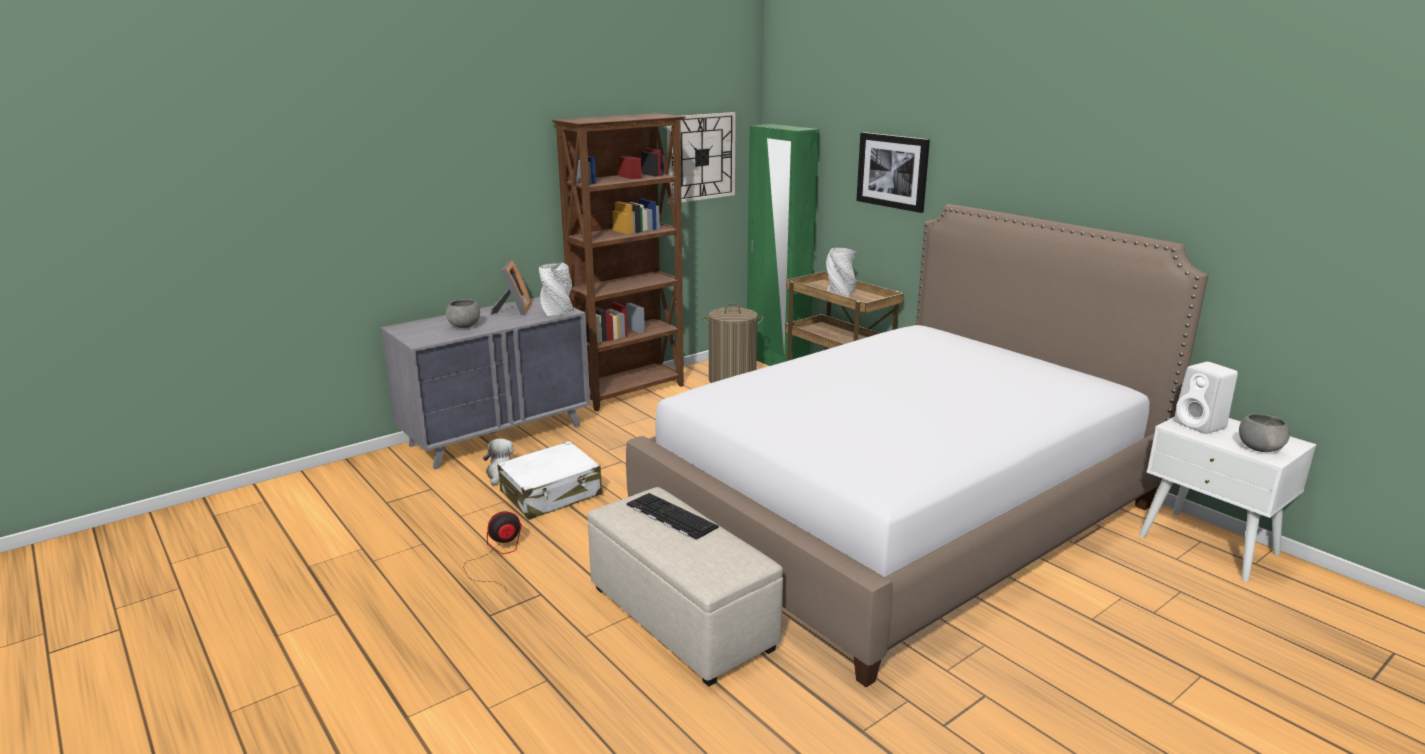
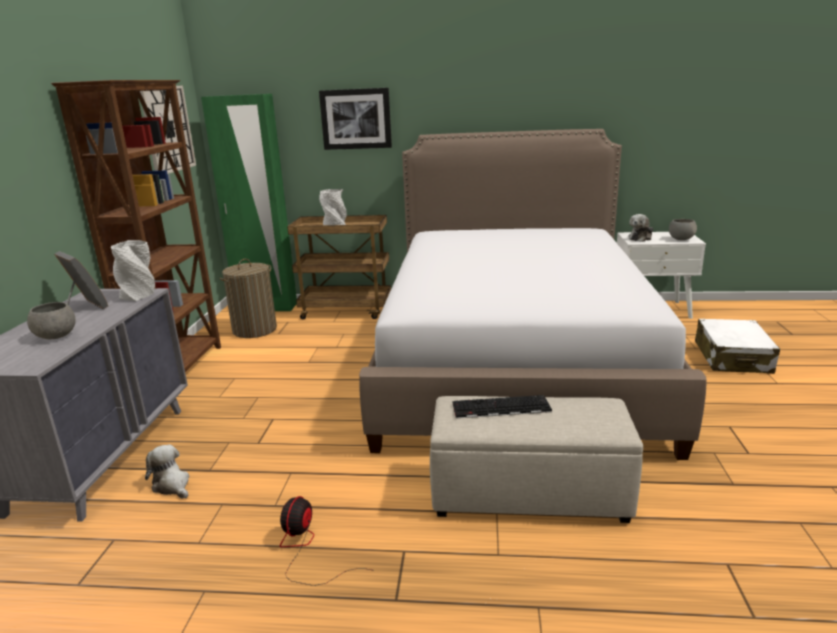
camera: 45 degrees left, 0 degrees up
(551, 494) = (258, 473): white suitcase -> white suitcase (732, 358)
(1201, 425) = (641, 238): white speaker -> plush toy

